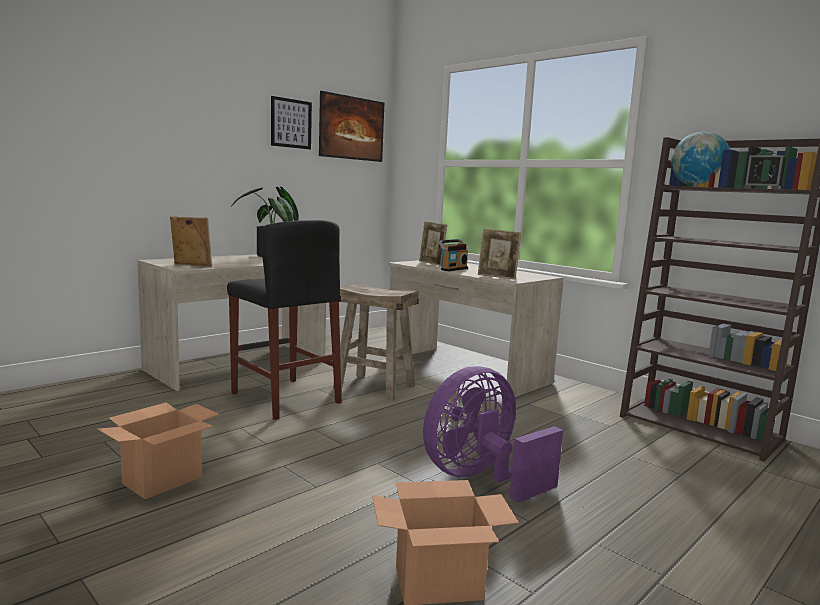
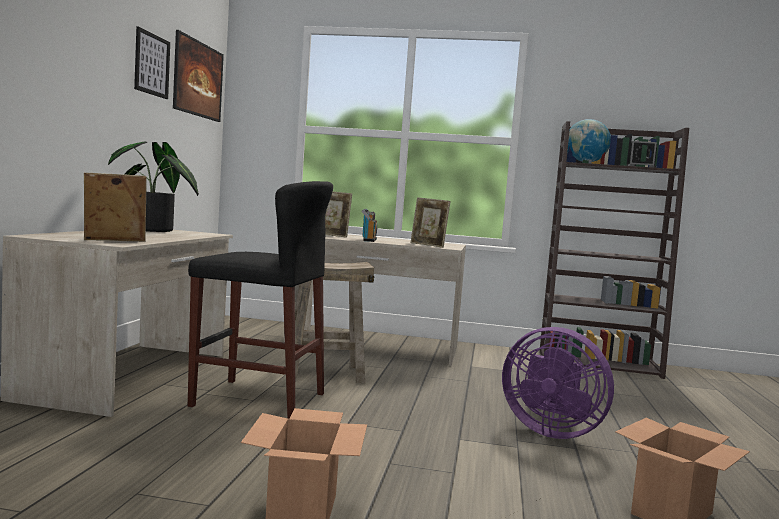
camera: 35 degrees left, 5 degrees down
(481, 478) = (551, 431): purple fan -> purple fan turned 75 degrees counterclockwise
(497, 277) = (428, 245): picture frame -> picture frame turned 45 degrees clockwise

